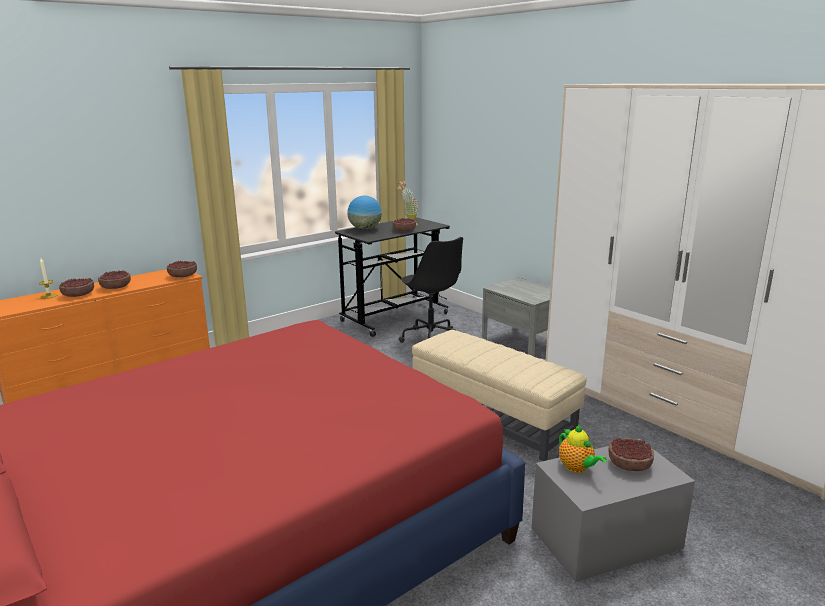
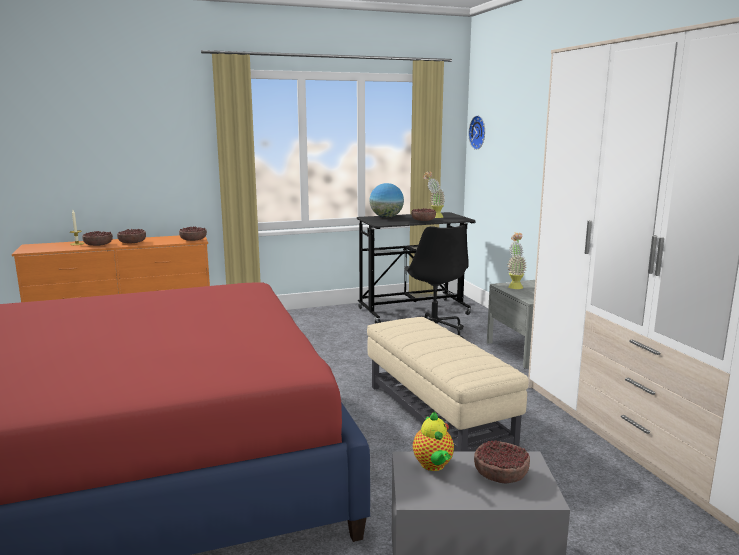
camera: 20 degrees right, 5 degrees down
(438, 139) = (479, 132): none -> wall clock
(506, 287) = (514, 286): none -> potted plant

